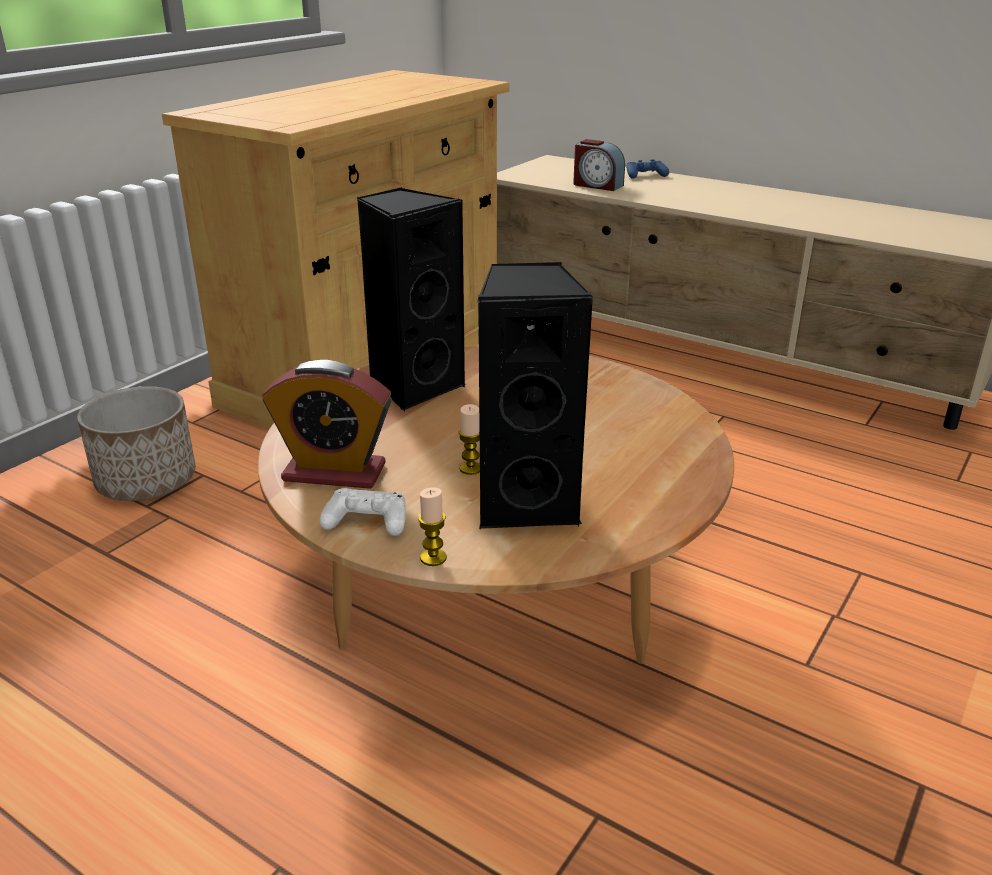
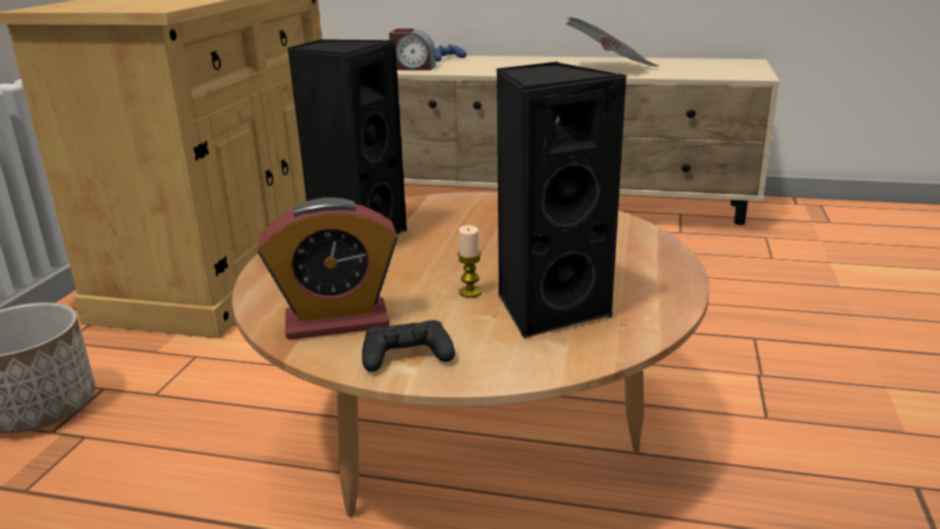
camera: 20 degrees left, 5 degrees down
(367, 521) = (407, 356): white game controller -> black game controller
(433, 558) = (502, 372): candle -> none
(820, 216) = (611, 69): none -> newspaper

